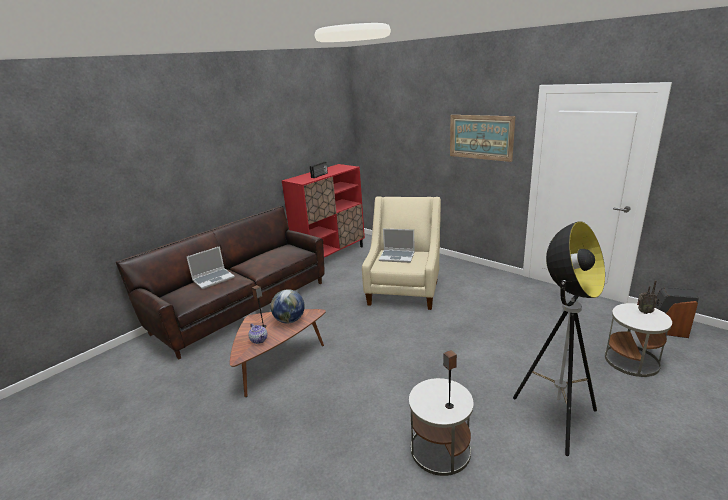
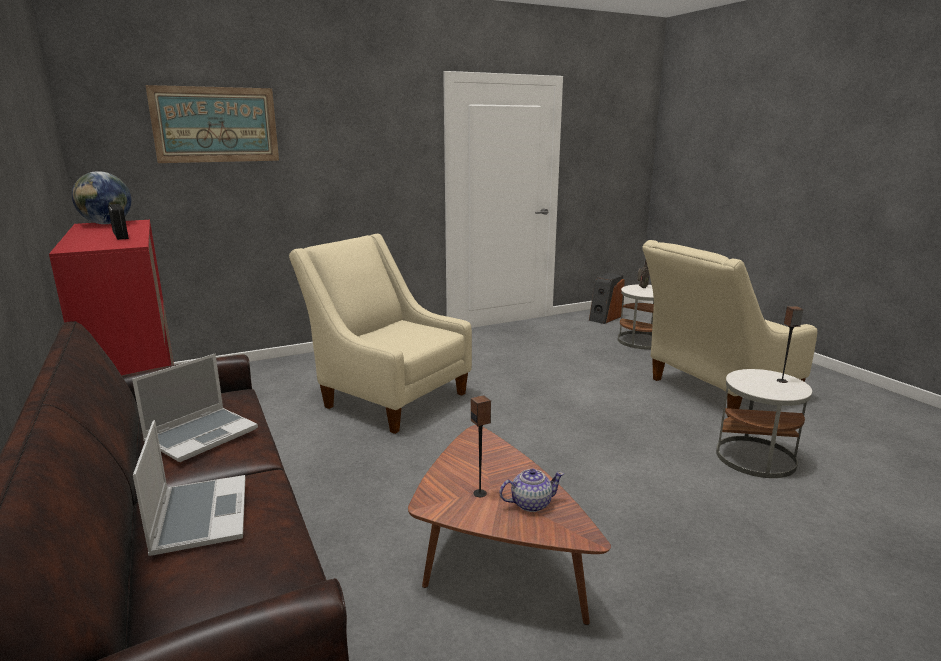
camera: 70 degrees left, 5 degrees down
(289, 320) = (482, 461): globe -> globe (107, 224)
(397, 256) = (390, 335): laptop -> laptop (202, 435)
(480, 137) = (371, 145): picture -> picture (215, 125)
(555, 418) = (714, 391): floor lamp -> beige armchair

